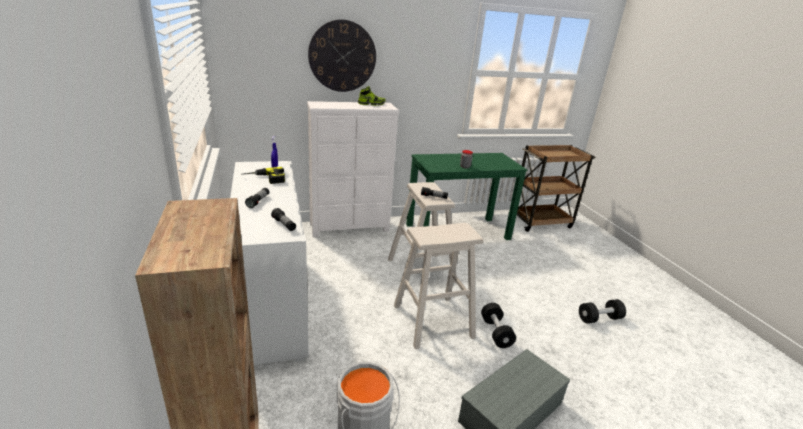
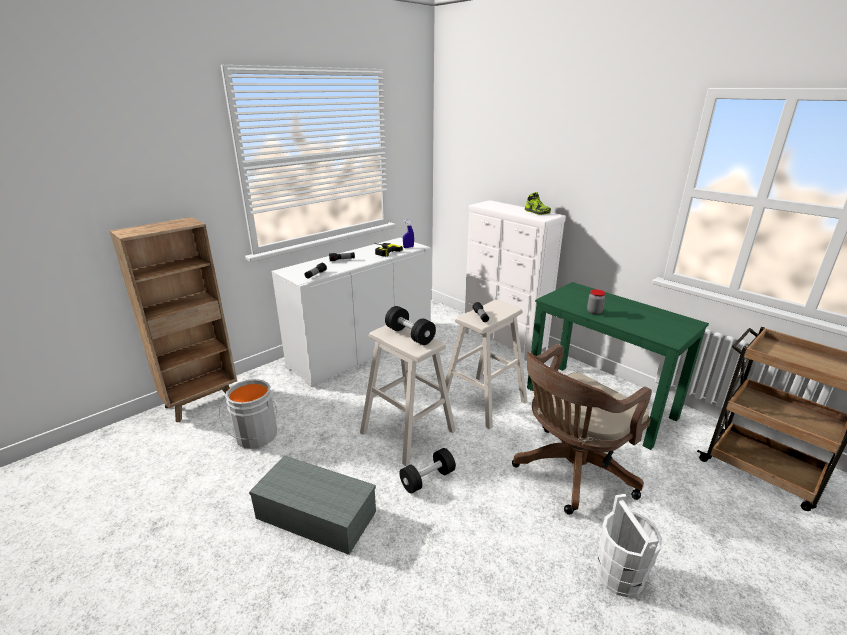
camera: 65 degrees right, 0 degrees up
(342, 56) = (526, 158): wall clock -> none
(516, 272) = (570, 472): none -> brown office chair
(599, 295) = (620, 576): none -> white bucket
(599, 318) = (552, 580): black dumbbell -> black dumbbell (410, 335)

